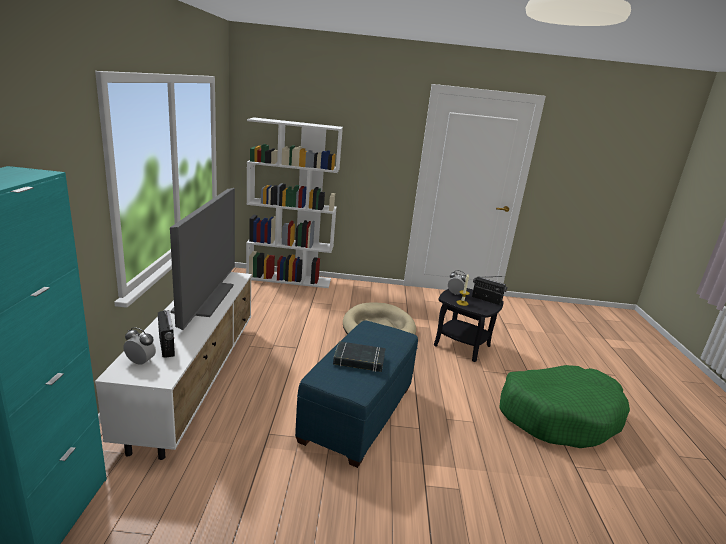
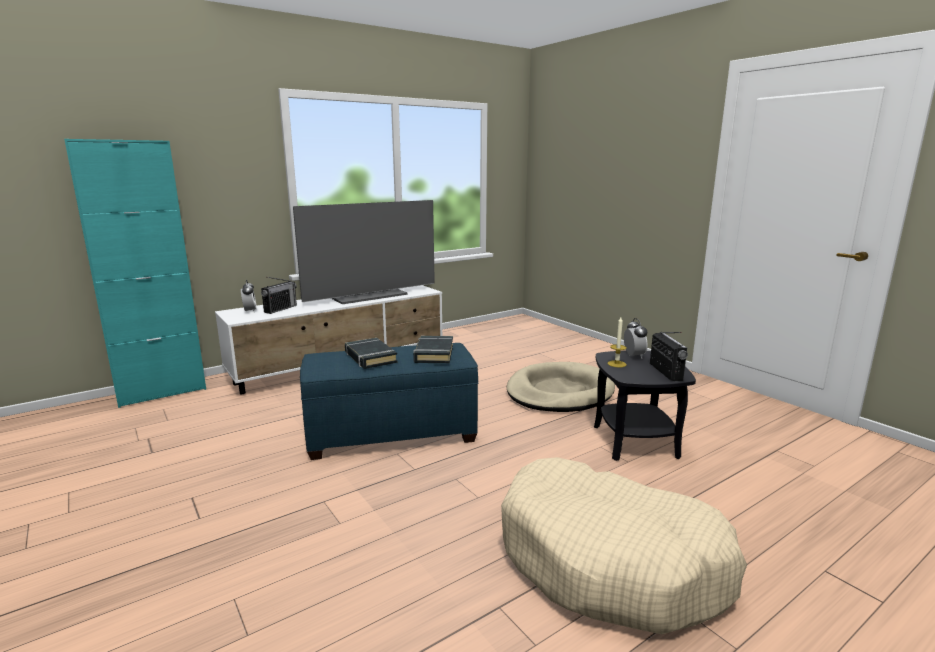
camera: 55 degrees right, 5 degrees down
(289, 279) = (557, 333): white bookcase -> none
(382, 337) = (433, 354): none -> black book
(558, 415) = (610, 561): green dog bed -> beige dog bed

